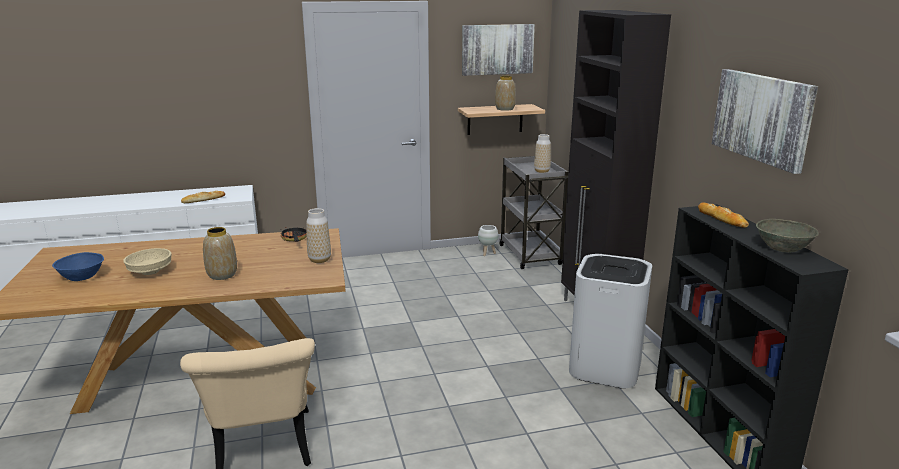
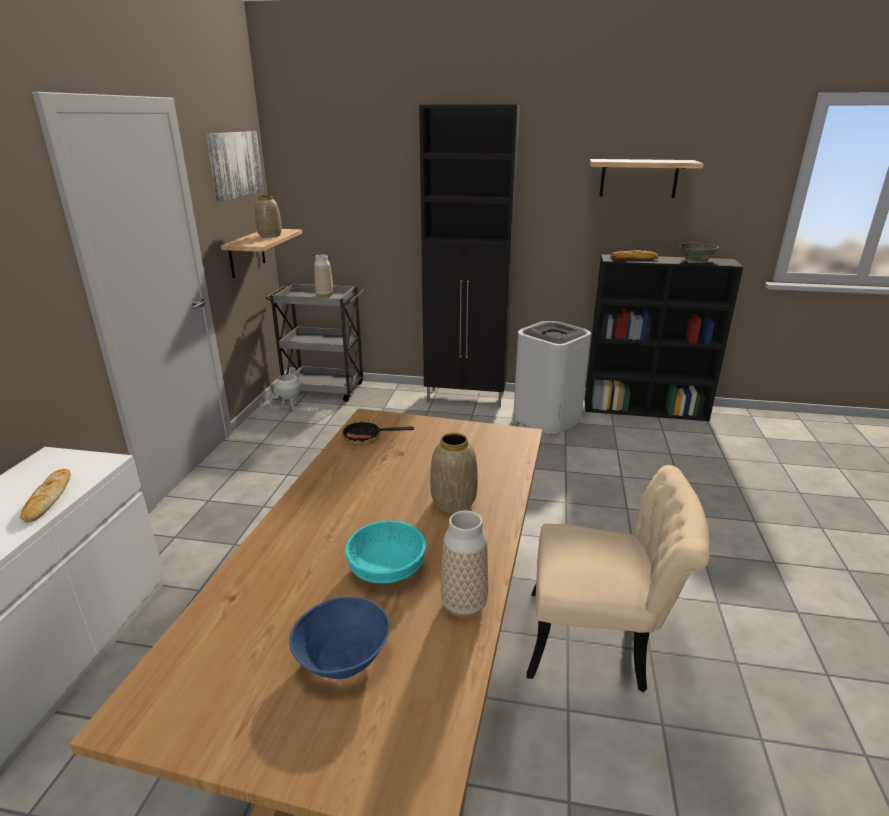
camera: 65 degrees left, 5 degrees up
(151, 271) = (386, 568): beige bowl -> turquoise bowl
(319, 260) = (456, 432): vase -> vase (464, 605)
(762, 118) = (638, 178): picture -> shelf

